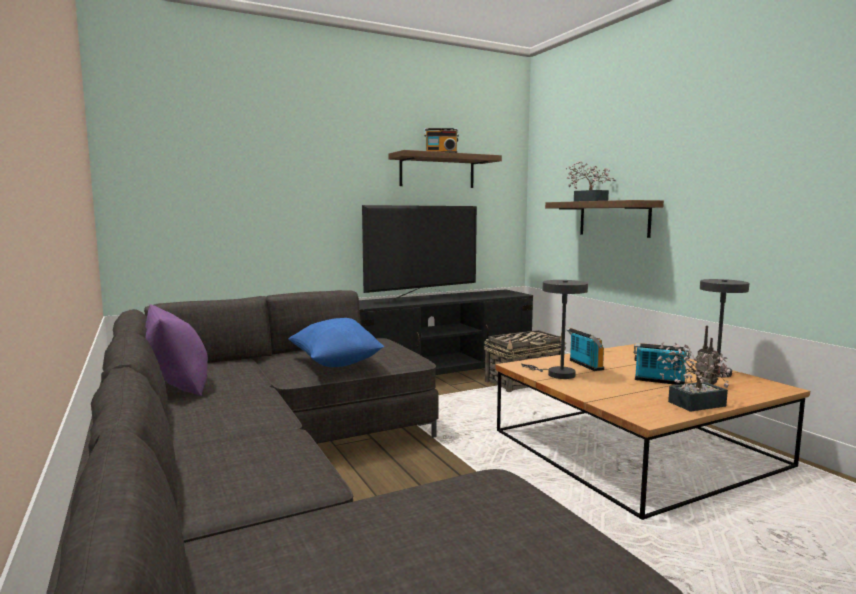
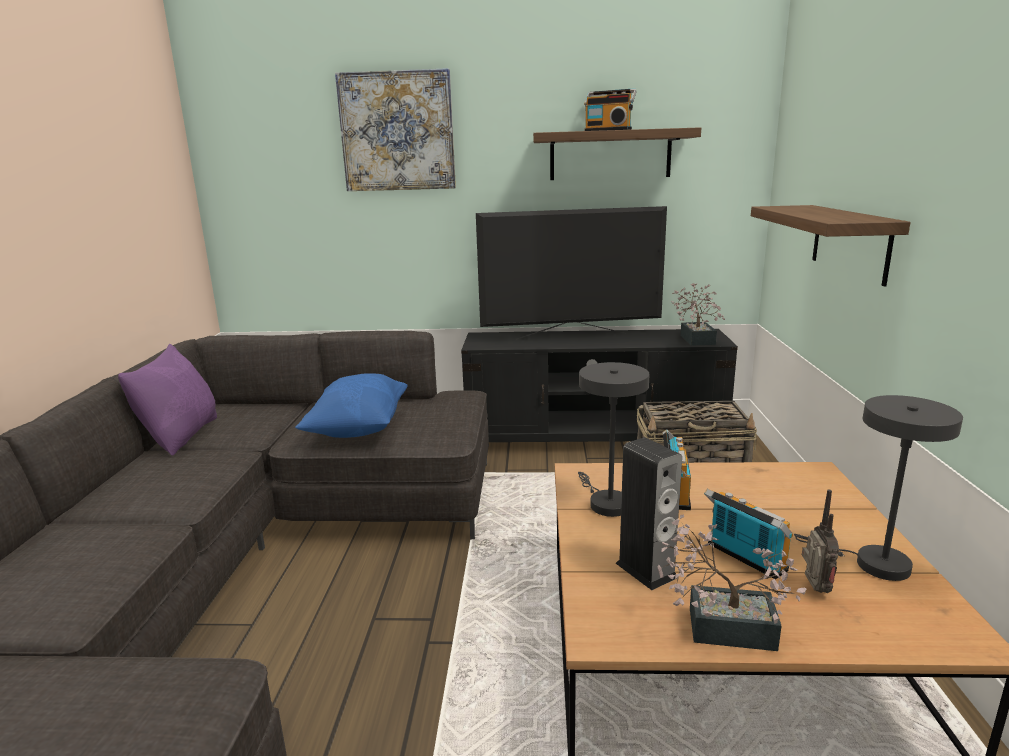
camera: 30 degrees right, 10 degrees up
(288, 143) = (397, 132): none -> picture
(587, 201) = (812, 209): potted plant -> potted plant (696, 338)
(624, 393) = (646, 570): none -> speaker

